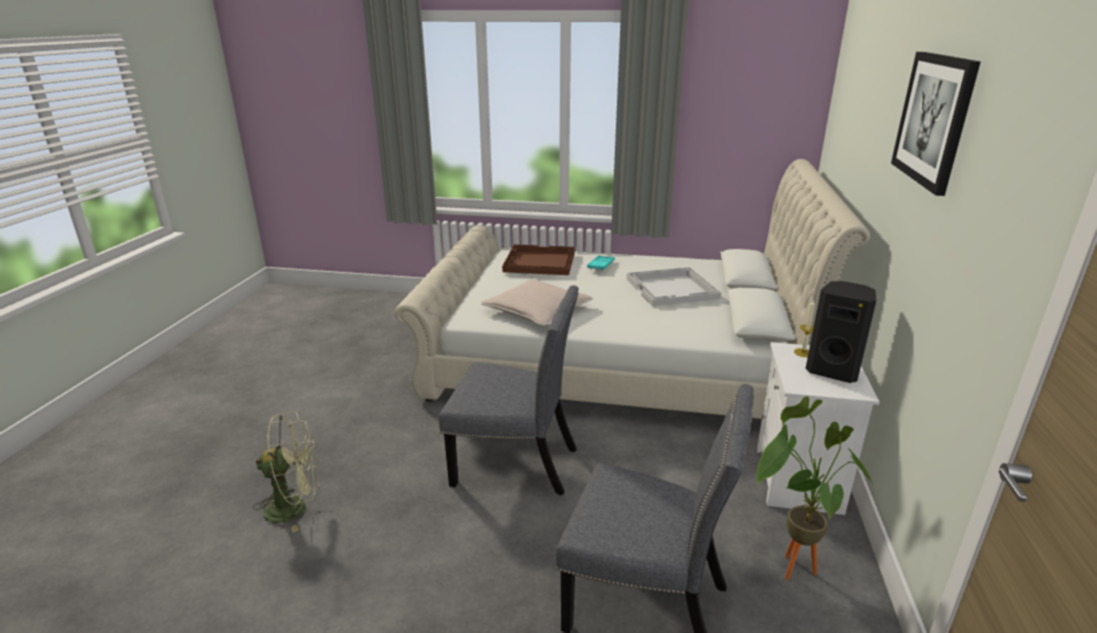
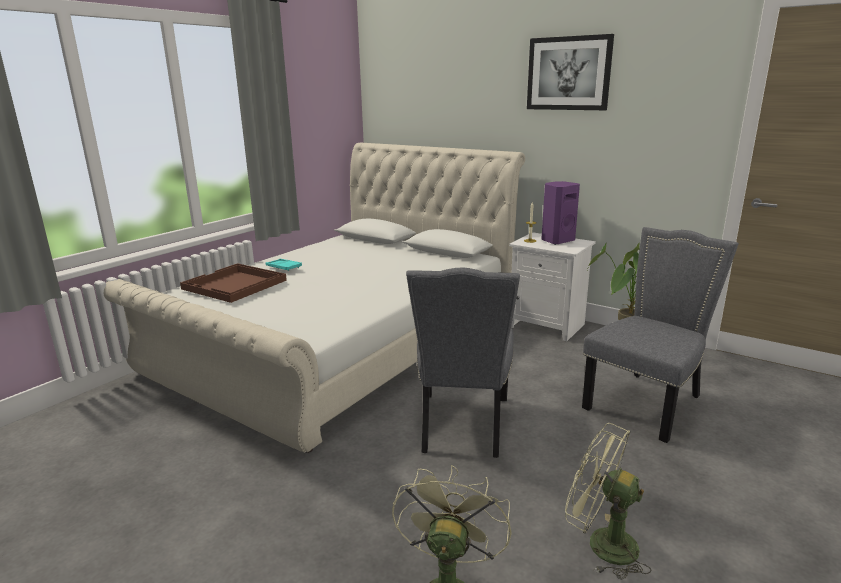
camera: 65 degrees left, 5 degrees down
(362, 588) = (601, 543): none -> green fan
(513, 464) = (462, 422): grey chair -> grey chair turned 150 degrees clockwise
(537, 310) = (338, 305): beige pillow -> none
(672, 289) = (366, 257): white tray -> none
(833, 371) = (556, 240): black speaker -> purple speaker

